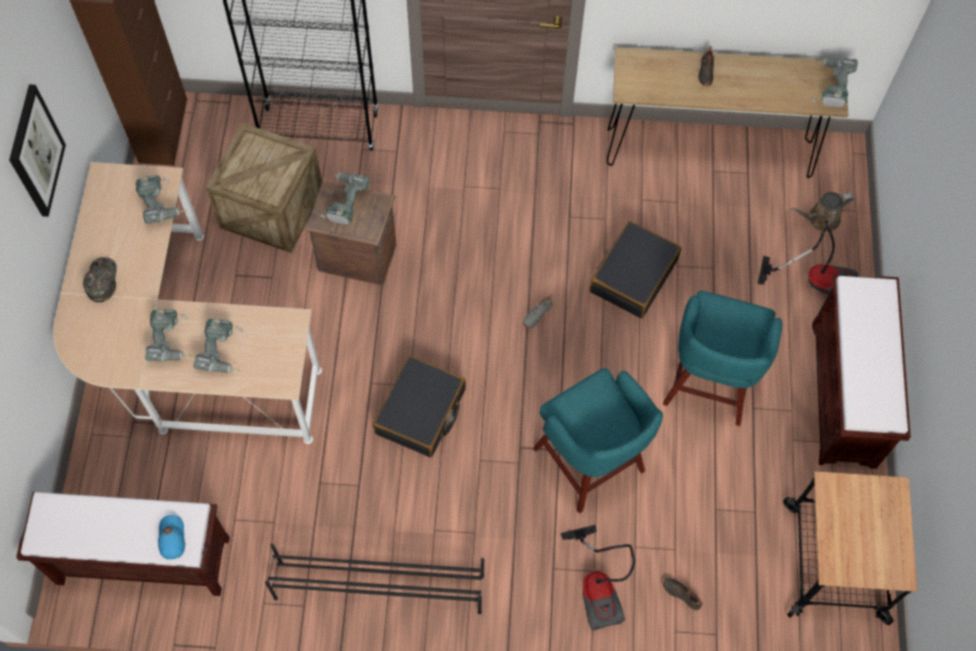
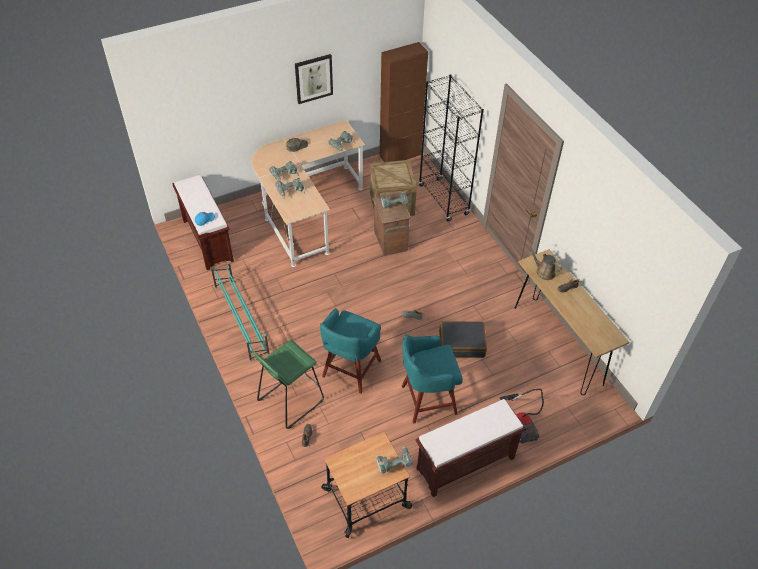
camera: 60 degrees right, 15 degrees down
(378, 586) = (241, 319): black shoe rack -> turquoise shoe rack
(421, 412) = (332, 296): black suitcase -> none
(599, 587) = (290, 400): vacuum cleaner -> green stool
(820, 219) = (561, 410): brown watering can -> brown watering can (543, 271)
(830, 86) = (607, 342): power drill -> power drill (393, 462)

